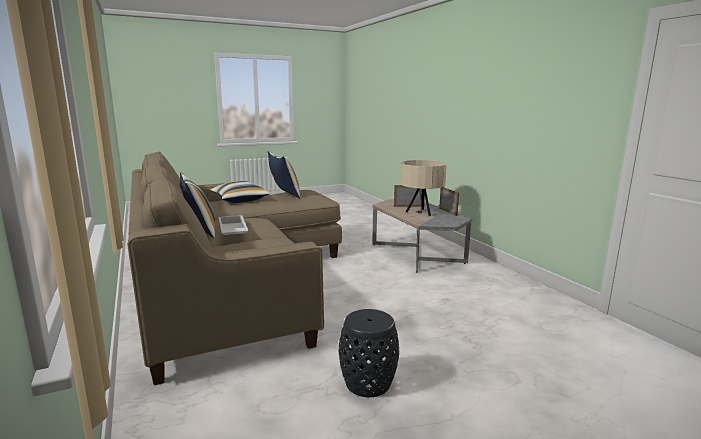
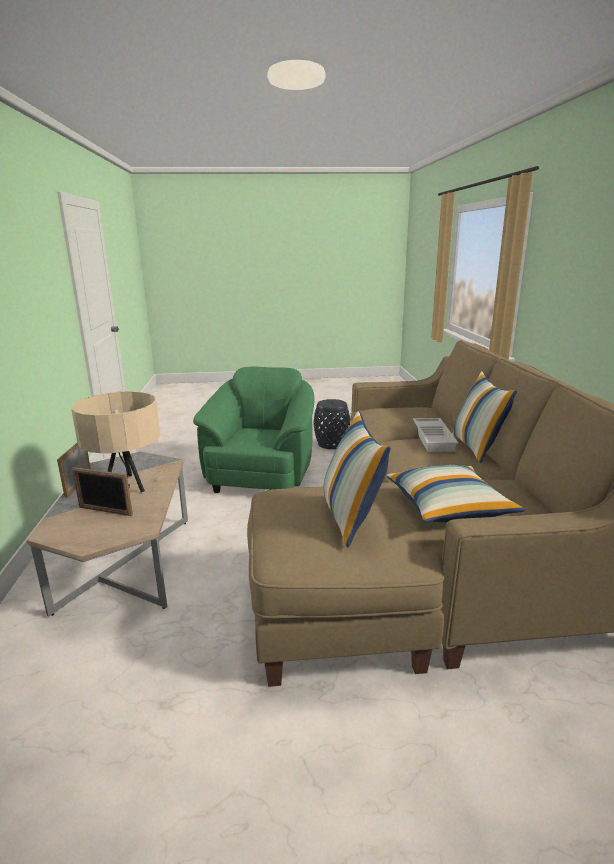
camera: 160 degrees left, 5 degrees up
(407, 314) = (261, 476): none -> green armchair

